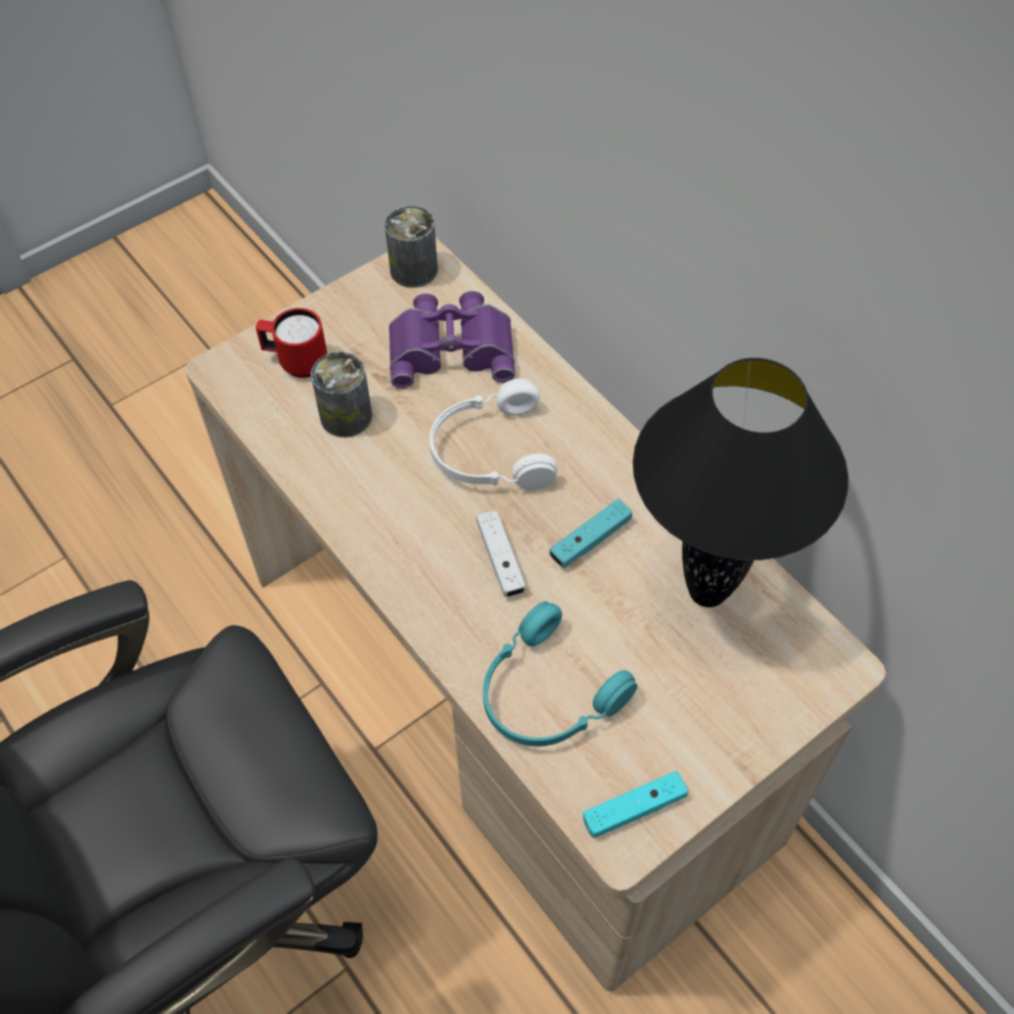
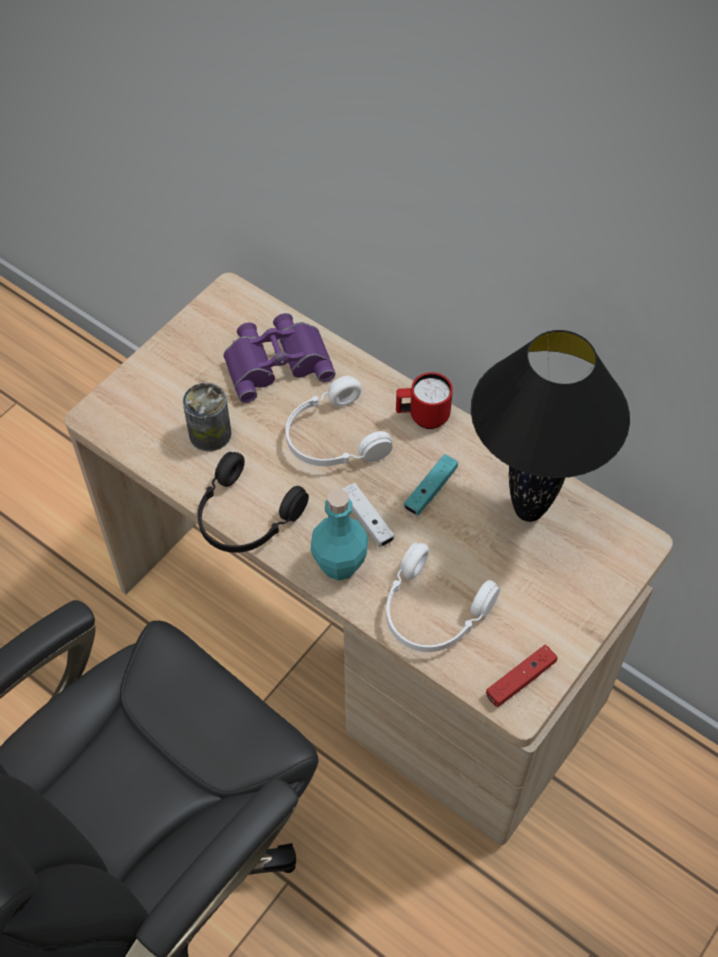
camera: 15 degrees left, 0 degrees up
(296, 362) = (155, 398): red mug -> red mug (422, 417)
(354, 525) = (245, 518): none -> black headphones
(414, 270) = (226, 304): can -> none
(450, 608) = (339, 565): none -> turquoise bottle
(546, 694) = (432, 612): turquoise headphones -> white headphones
(634, 809) = (520, 680): turquoise game controller -> red game controller

